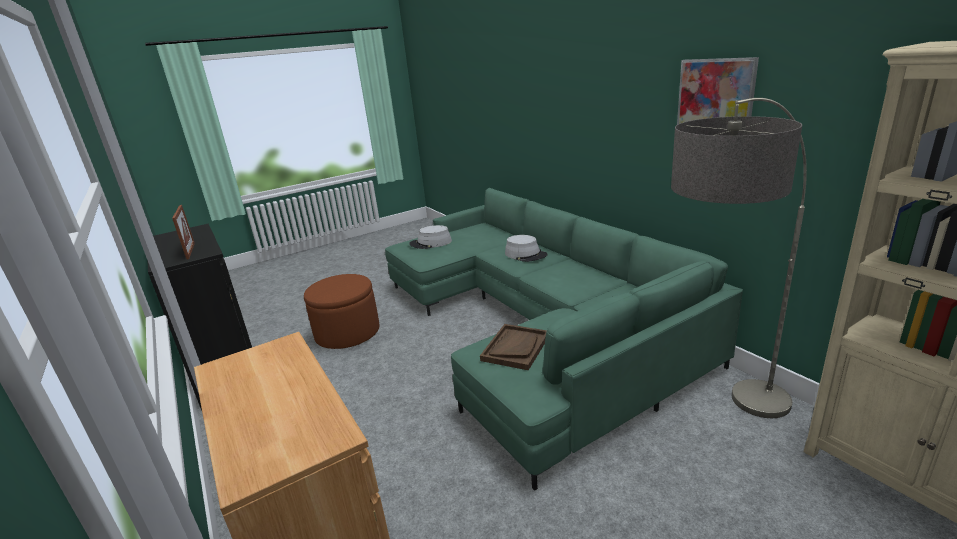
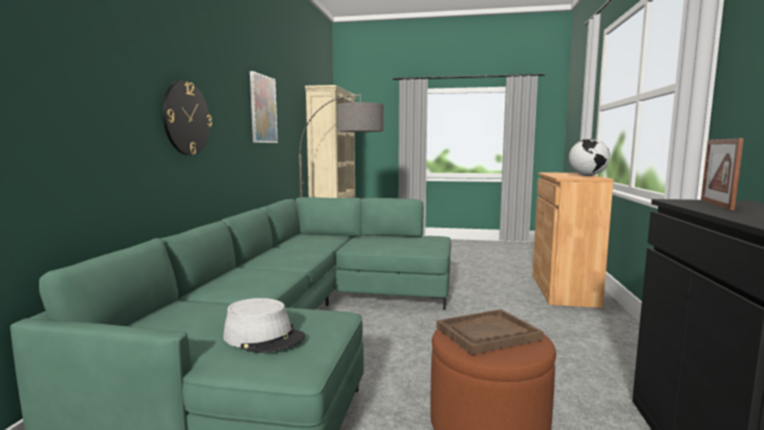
camera: 140 degrees left, 15 degrees down
(233, 392) = (587, 176): none -> globe
(515, 348) = (411, 244): brown tray -> brown tray (488, 333)
(526, 254) = (252, 276): grey hat -> none
(579, 125) = (186, 118): none -> wall clock

